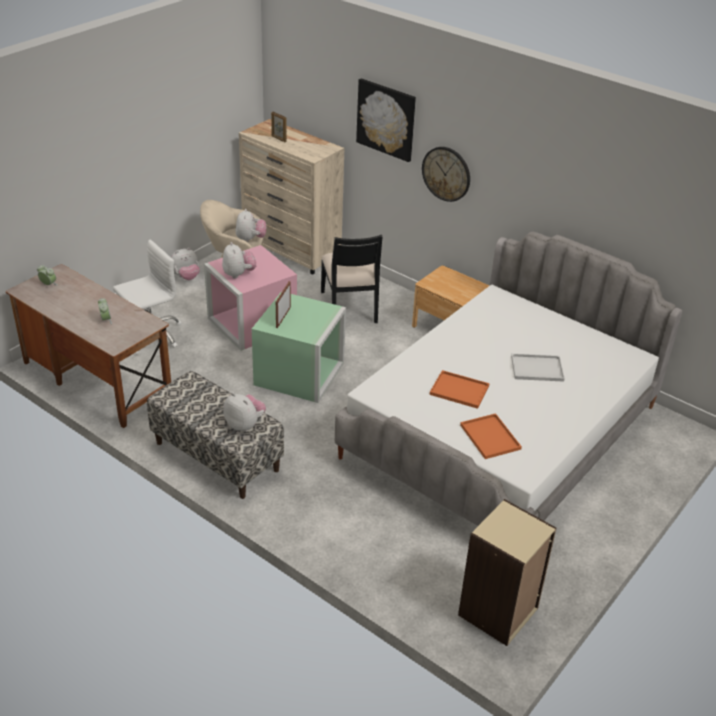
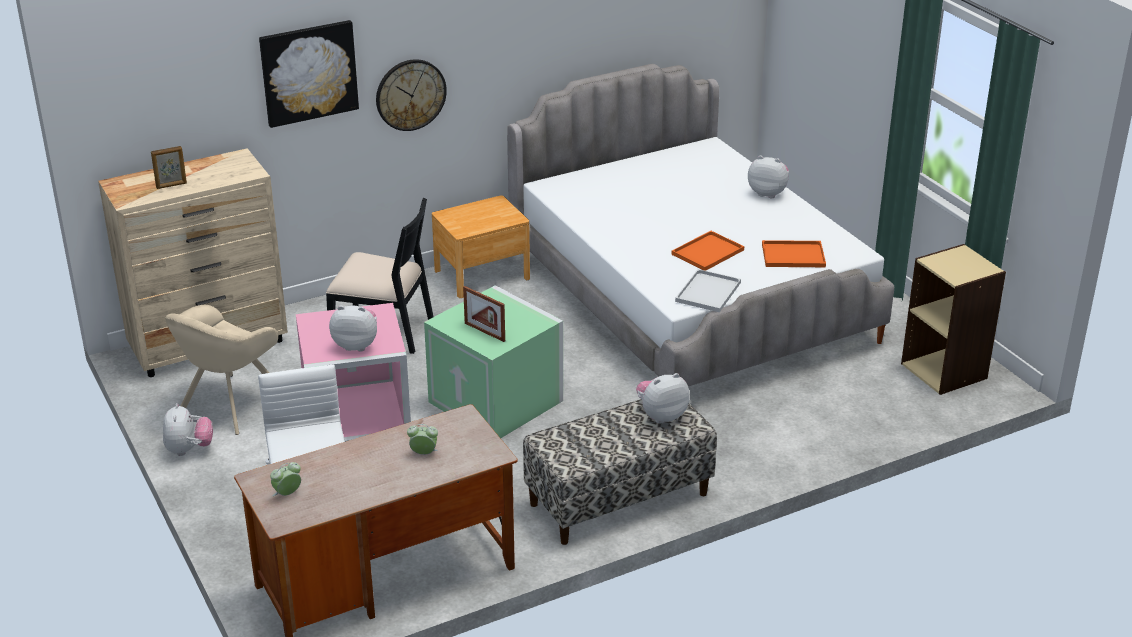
camera: 65 degrees left, 5 degrees down
(250, 239) = (242, 332): plush toy -> plush toy (768, 193)
(536, 369) = (697, 201): white tray -> white tray (708, 293)

